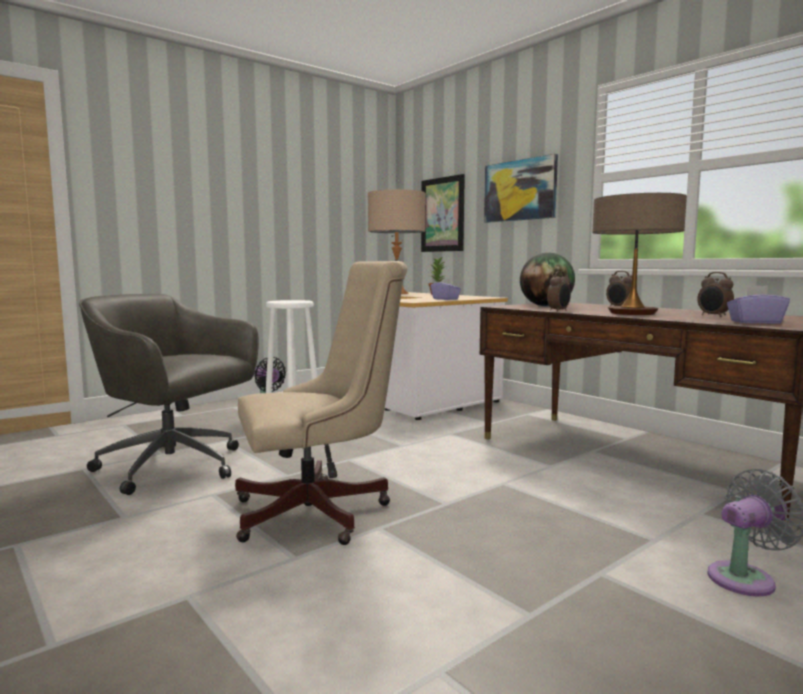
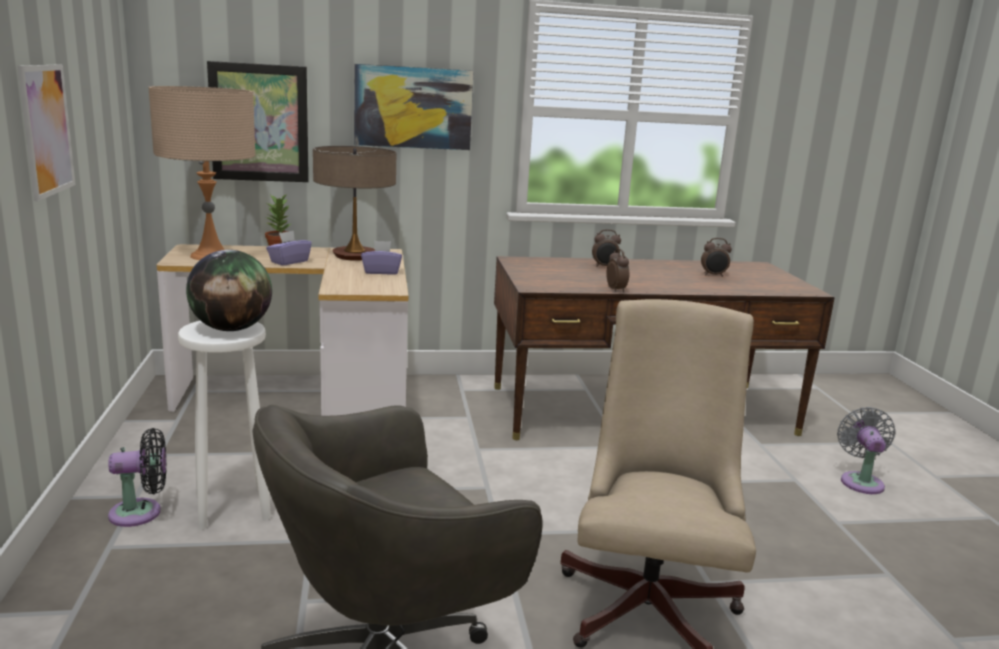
camera: 60 degrees left, 10 degrees up
(278, 207) = (47, 130): none -> picture
(546, 306) = (555, 276): globe -> globe (232, 329)
(632, 313) = (668, 282): table lamp -> table lamp (354, 256)
(755, 322) = (772, 285): purple tissue box -> purple tissue box (289, 261)

